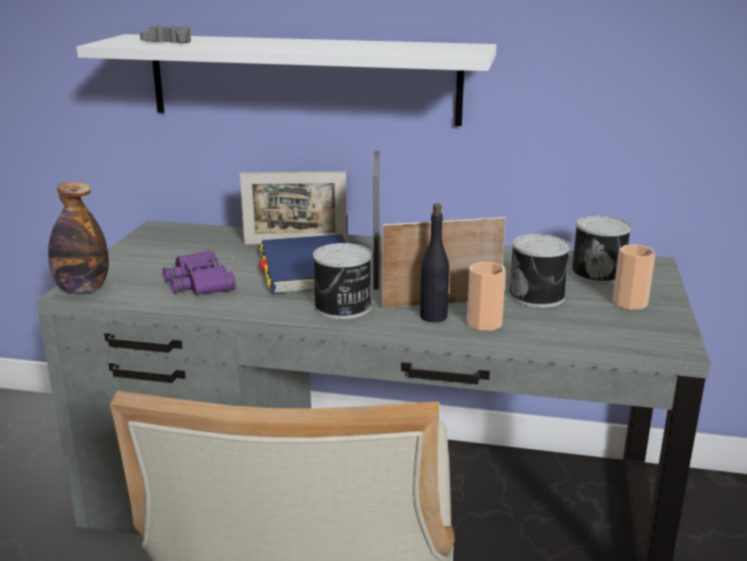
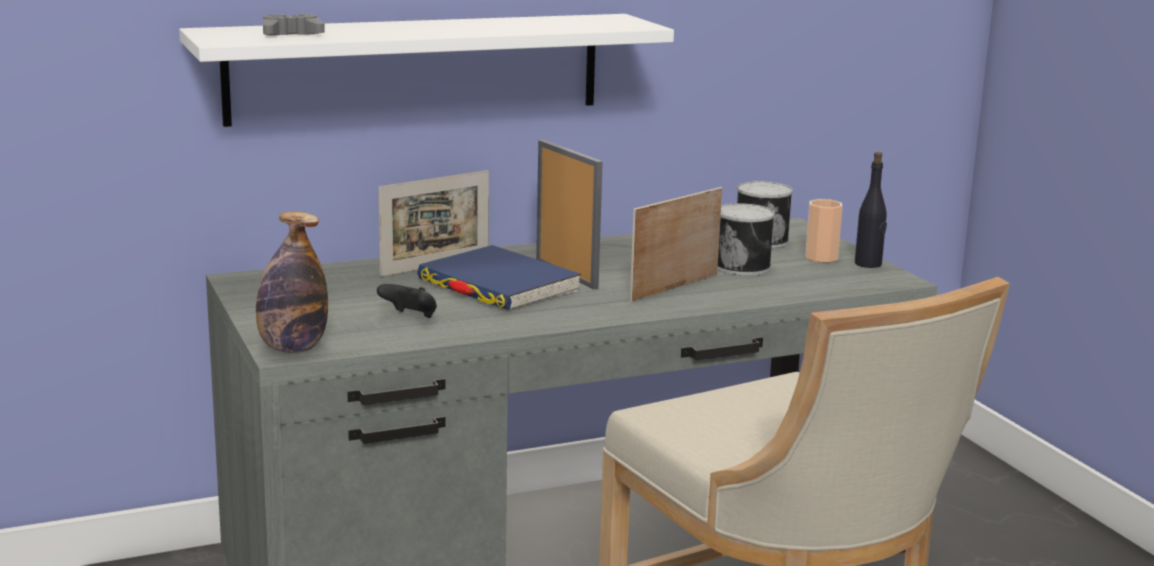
camera: 35 degrees left, 5 degrees down
(200, 282) = (410, 317): purple binoculars -> black game controller
(343, 307) = (594, 308): can -> none
(433, 317) = (687, 299): black bottle -> black bottle (868, 264)
(484, 323) = (736, 295): cup -> none

